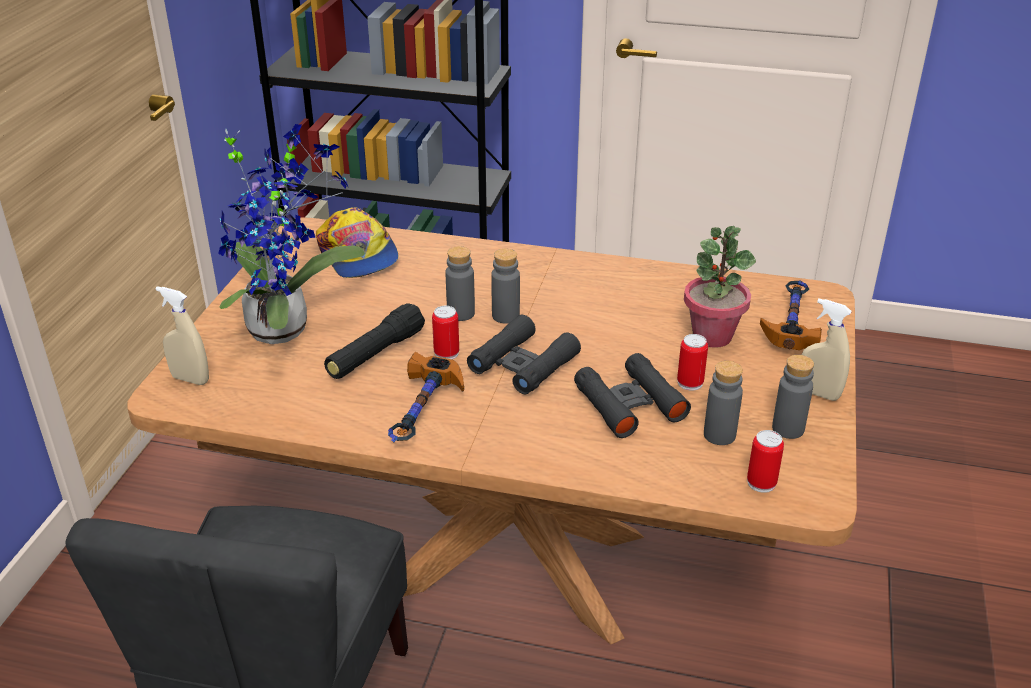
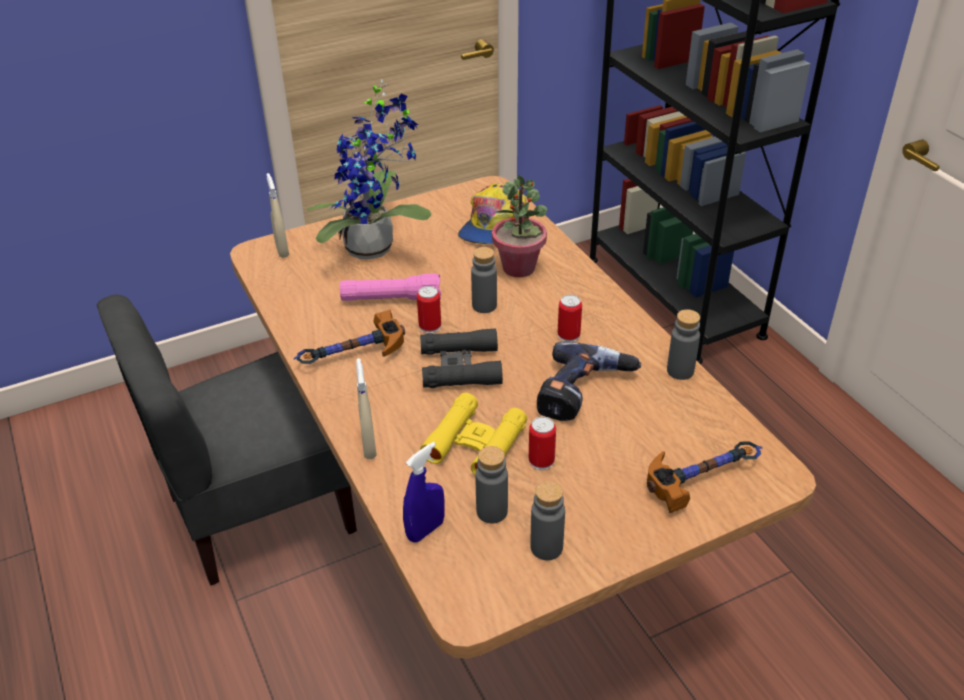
camera: 50 degrees right, 5 degrees up
(375, 354) = (391, 299): black flashlight -> pink flashlight
(505, 316) = (508, 326): grey bottle -> grey bottle (680, 371)
(629, 404) = (475, 443): black binoculars -> yellow binoculars
(637, 324) = (584, 393): none -> power drill
(703, 480) = (425, 530): none -> blue spray bottle
(712, 336) = (622, 441): potted plant -> potted plant (519, 268)
(761, 483) = (457, 565): can -> can (568, 335)
(818, 393) = (619, 543): beige spray bottle -> beige spray bottle (369, 446)

